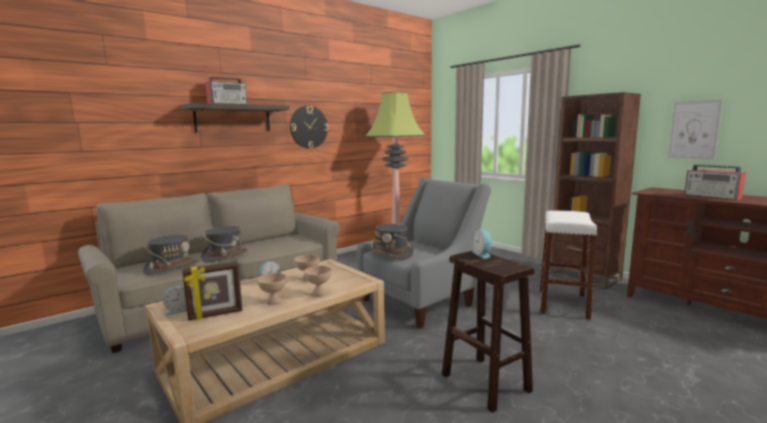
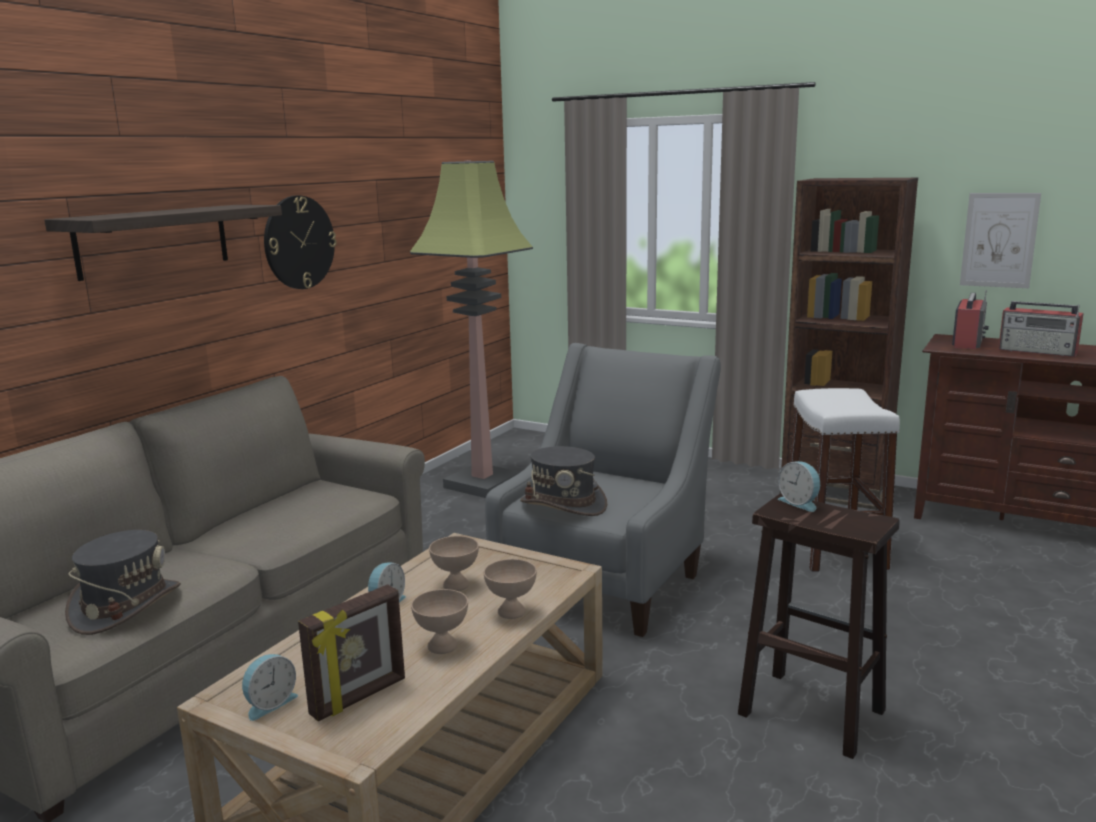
camera: 20 degrees left, 5 degrees up
(225, 256) = (220, 558): grey hat -> none
(228, 104) = (151, 212): radio -> radio (967, 342)

